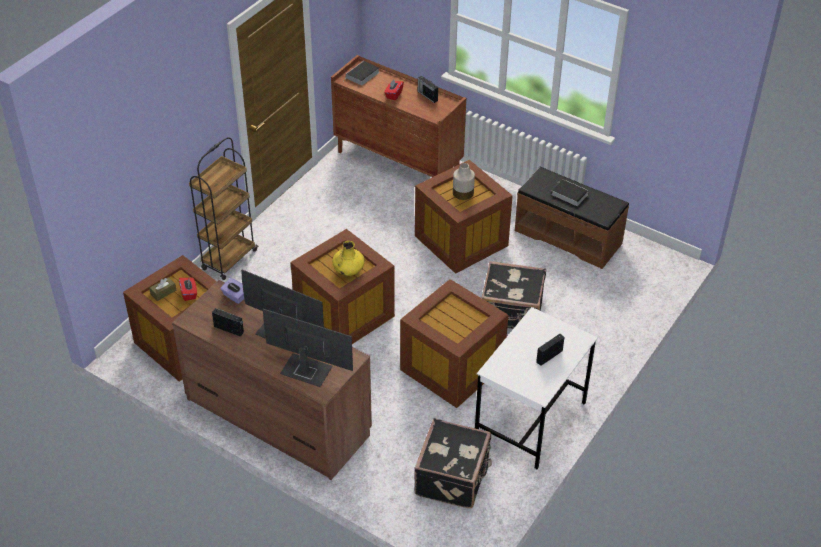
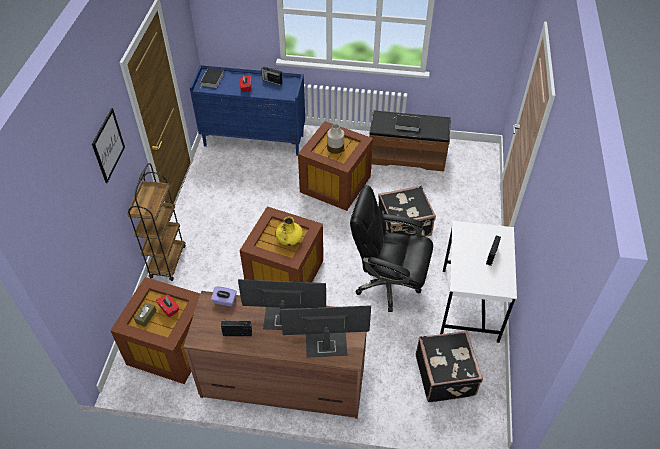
camera: 25 degrees left, 5 degrees up
(184, 103) = (108, 145): none -> picture
(398, 164) = (254, 141): brown cabinet -> blue cabinet
(452, 366) = (389, 284): brown storage box -> black office chair

